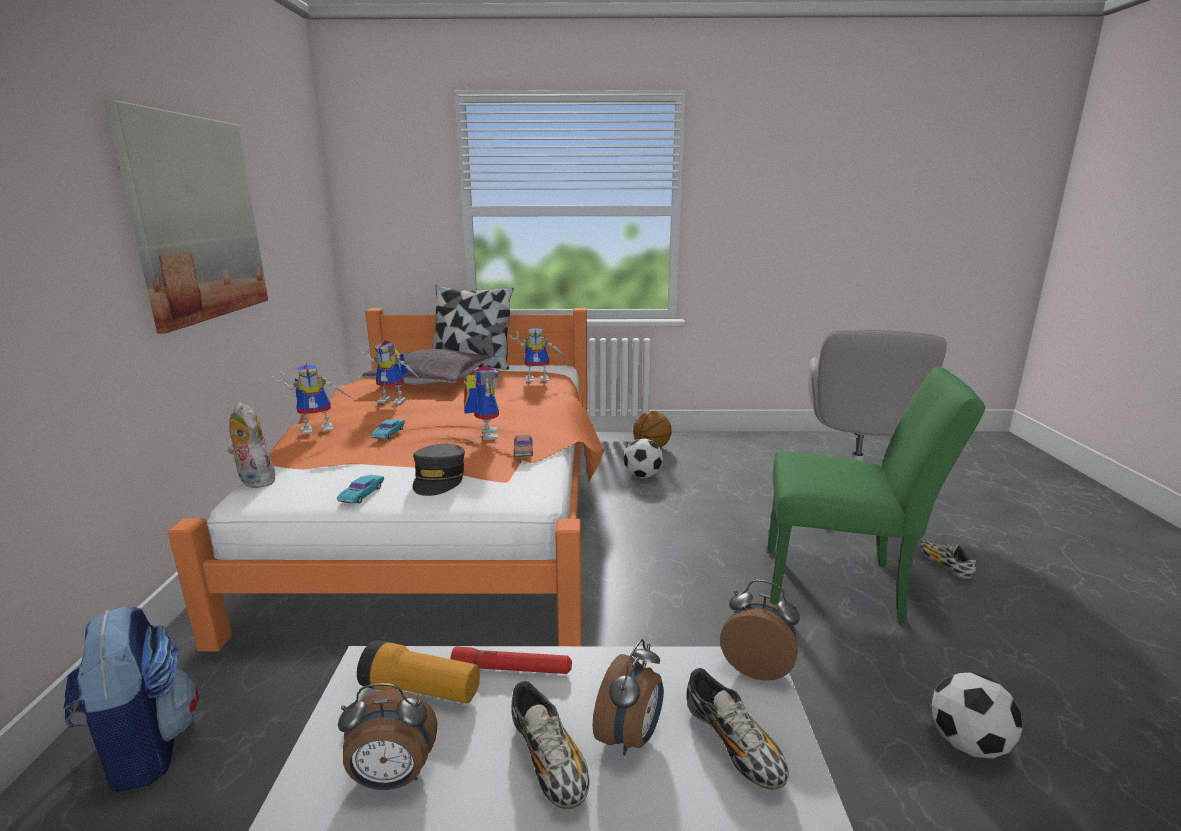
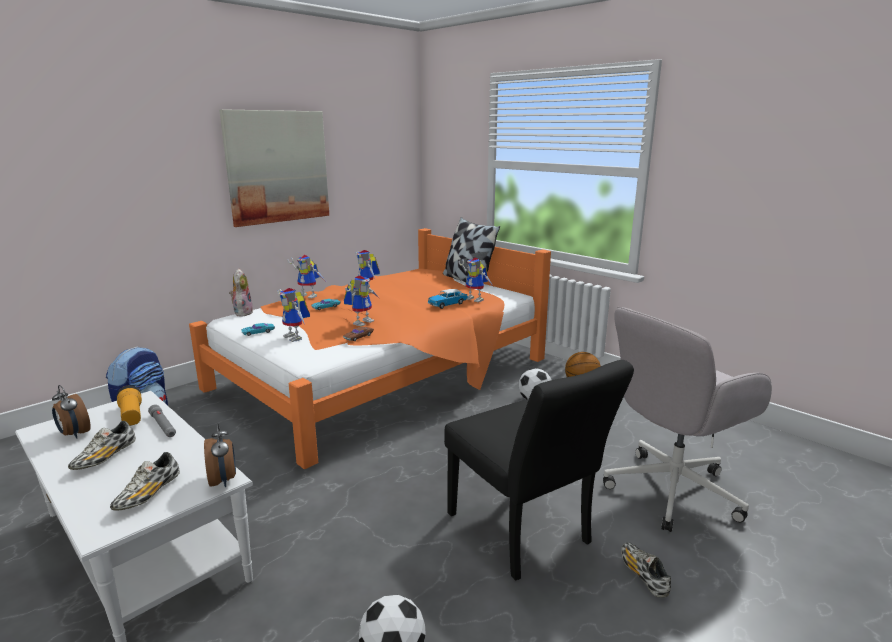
camera: 45 degrees right, 0 degrees up
(431, 380) = (417, 284): grey pillow -> none
(439, 479) = (296, 337): grey cap -> toy robot
(512, 670) = (163, 426): red flashlight -> grey flashlight
(525, 391) = (447, 304): none -> toy car
(631, 737) = (135, 469): alarm clock -> none
(844, 584) = (525, 534): green chair -> black chair
(944, 565) = (643, 575): shoe -> shoe turned 45 degrees counterclockwise

